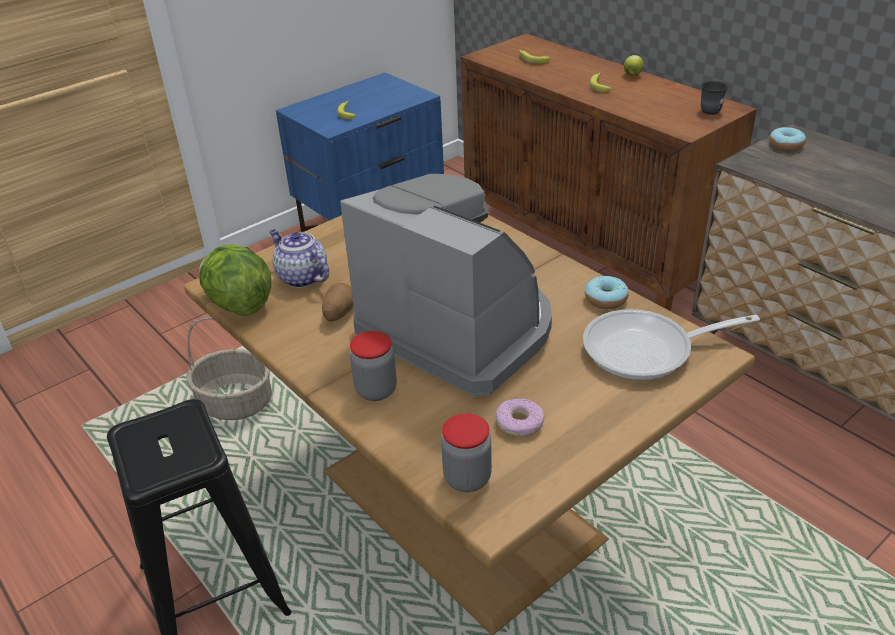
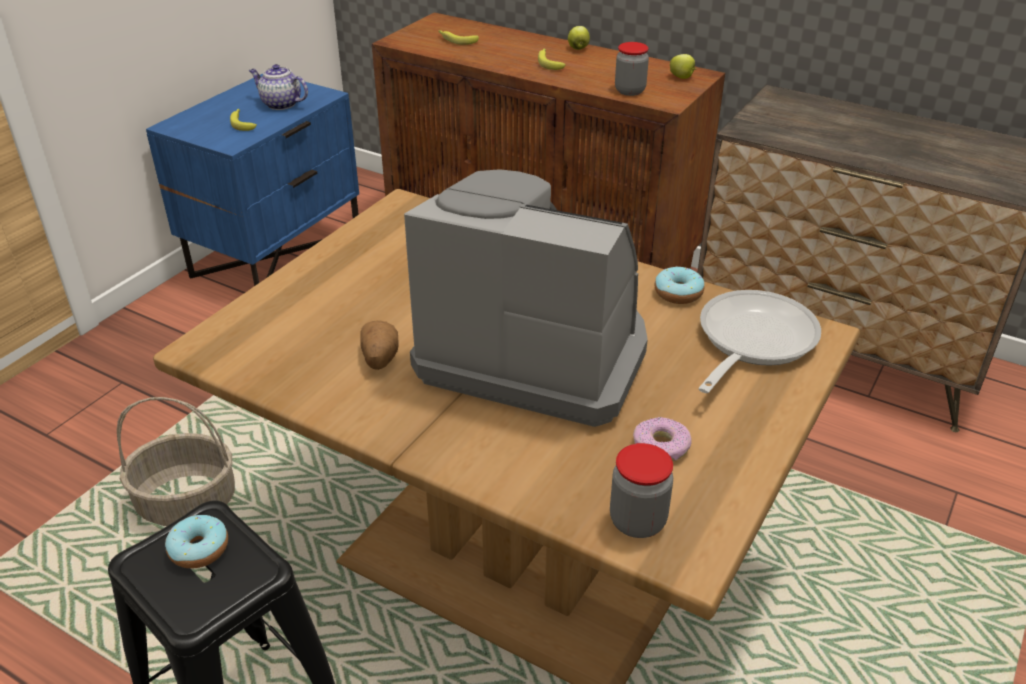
camera: 20 degrees left, 0 degrees up
(238, 304) = (243, 369): lettuce -> none
(301, 277) = (308, 323): teapot -> teapot (280, 104)
(376, 390) = (475, 441): jar -> jar (630, 91)
(647, 350) = (751, 341): frying pan -> frying pan turned 150 degrees clockwise
(712, 109) = (682, 77): grey mug -> apple
(786, 145) = (774, 107): donut -> donut (199, 549)

